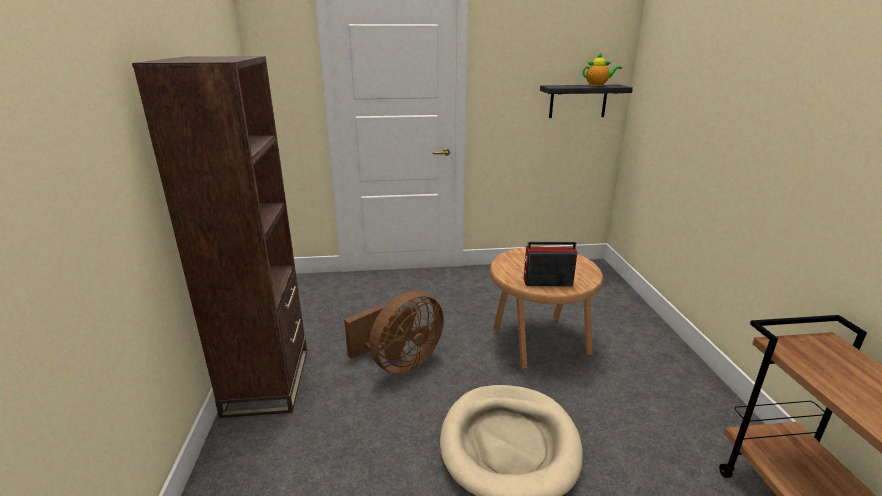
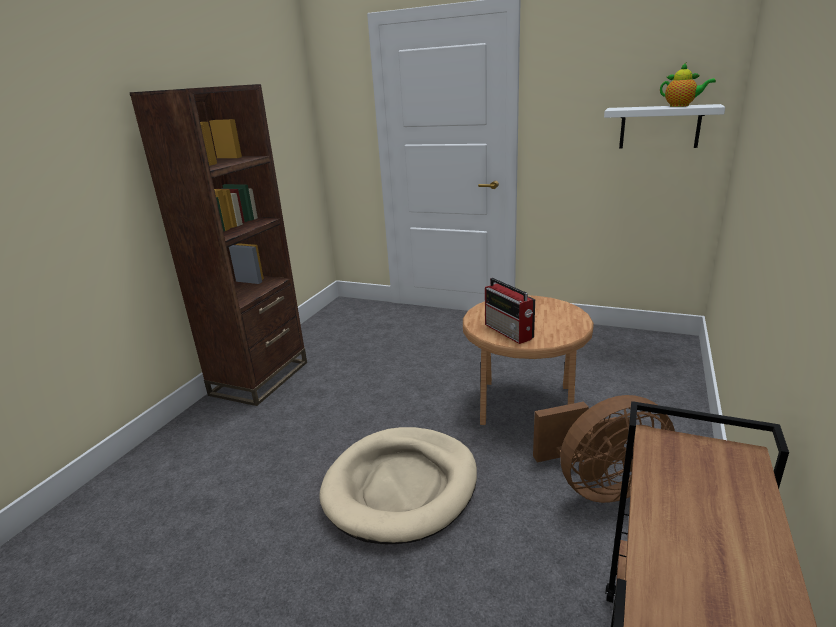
camera: 30 degrees right, 0 degrees up
(399, 363) = (371, 390): brown fan -> brown fan (600, 486)
(546, 282) = (509, 332): radio -> radio turned 150 degrees counterclockwise
(578, 101) = (659, 127): black shelf -> white shelf

